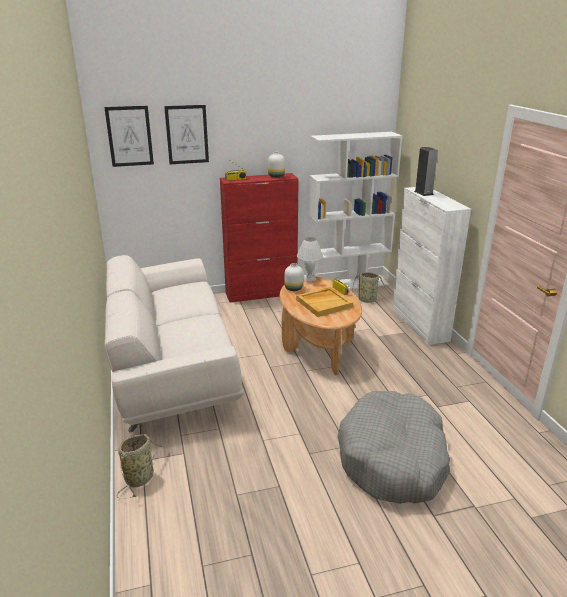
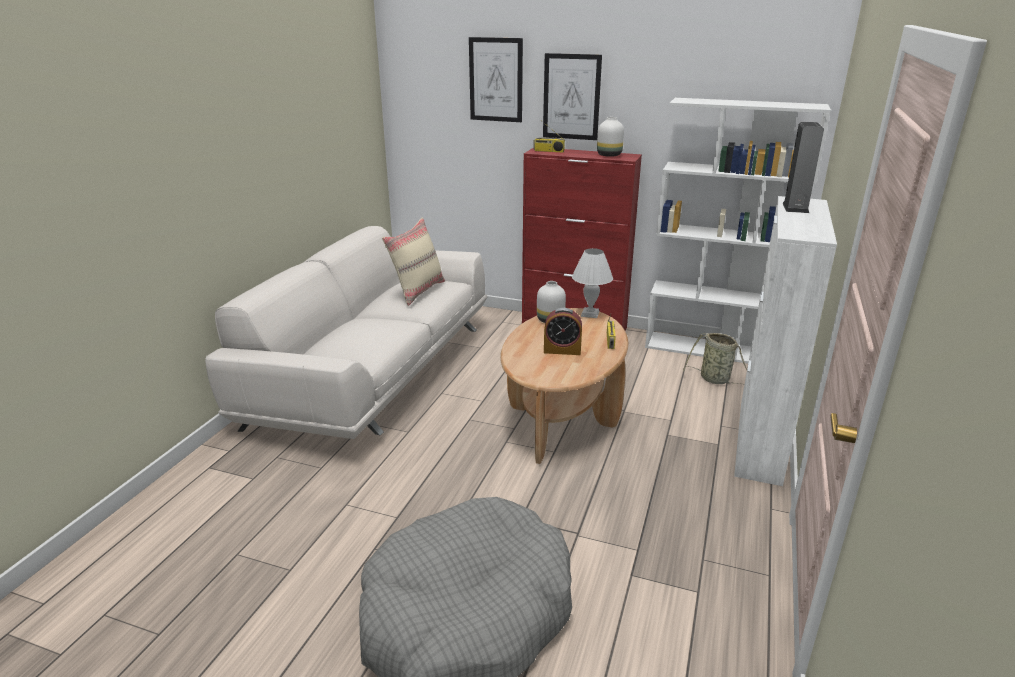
camera: 35 degrees right, 0 degrees up
(129, 136) = (425, 76): picture -> picture (571, 97)
(141, 477) = (185, 484): basket -> none
(186, 294) = (417, 291): none -> beige pillow
(324, 303) = (562, 350): beige tray -> alarm clock

